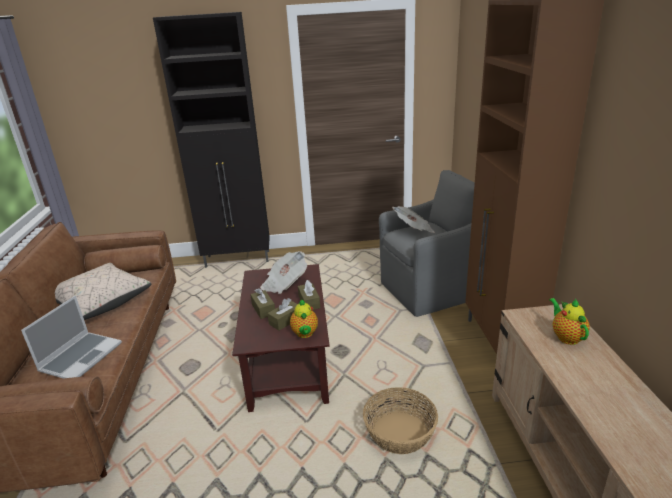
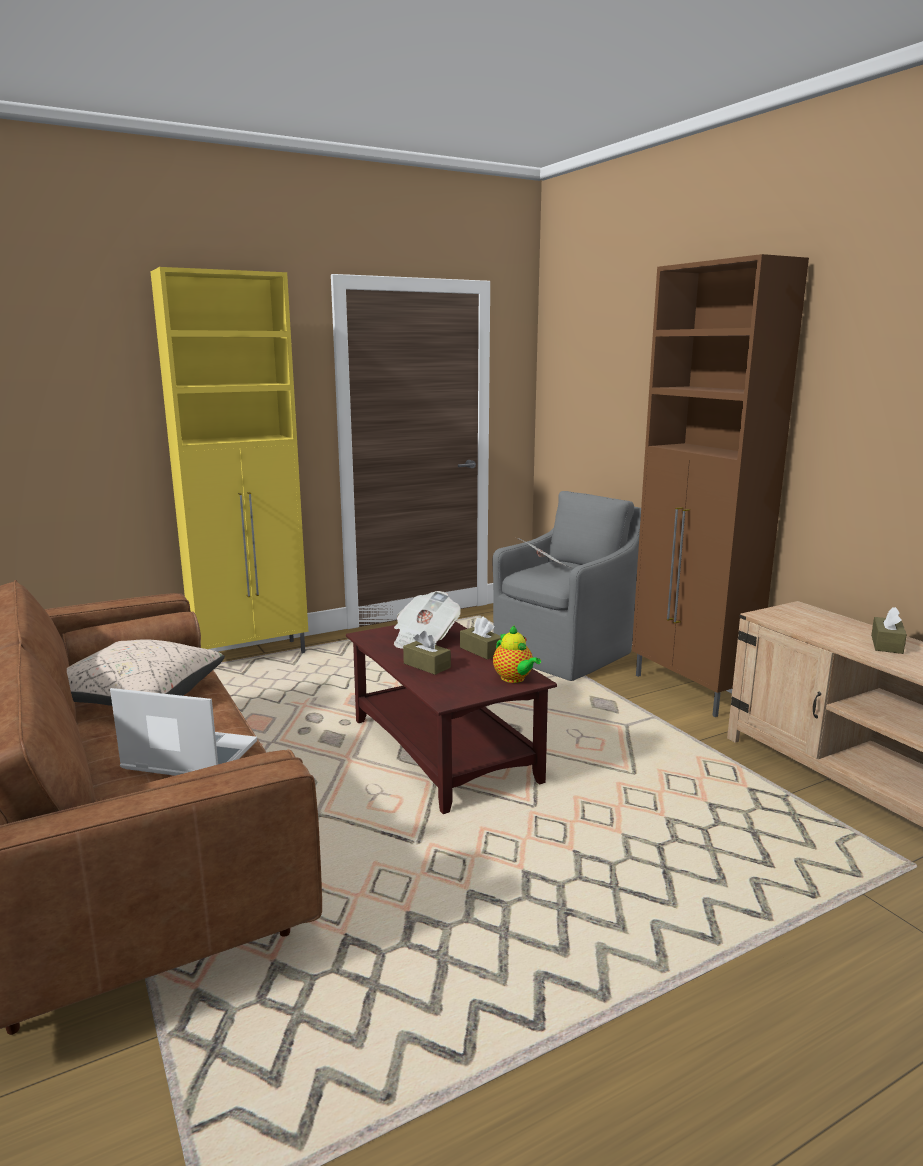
camera: 25 degrees left, 10 degrees down
(81, 356) = (188, 757): laptop -> laptop turned 75 degrees counterclockwise
(239, 259) = (252, 655): black cabinet -> yellow cabinet
(285, 320) = (472, 671): brown tissue box -> brown tissue box (886, 644)
(400, 433) = (659, 792): basket -> none
(566, 337) = (827, 623): teapot -> none

